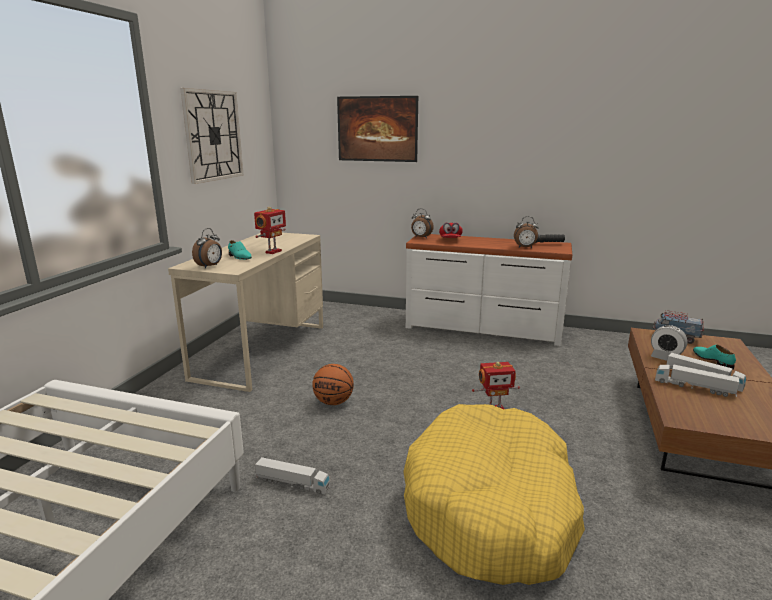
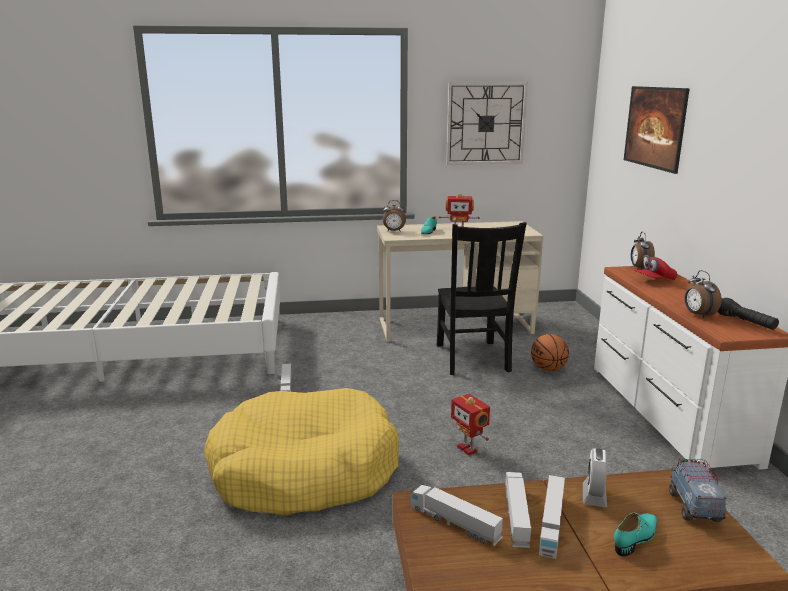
camera: 65 degrees right, 0 degrees up
(333, 402) = (402, 373): basketball -> basketball (548, 369)
(340, 363) = (472, 359): none -> black chair
(707, 411) = (454, 523): none -> toy truck

